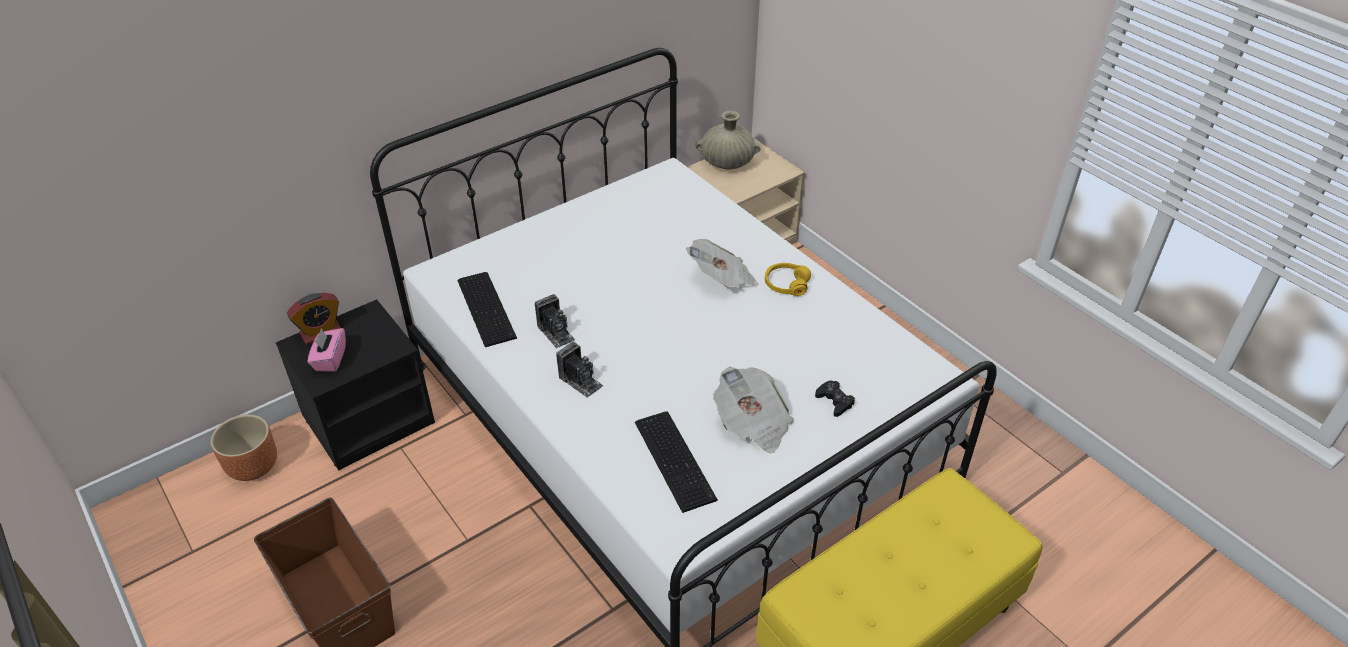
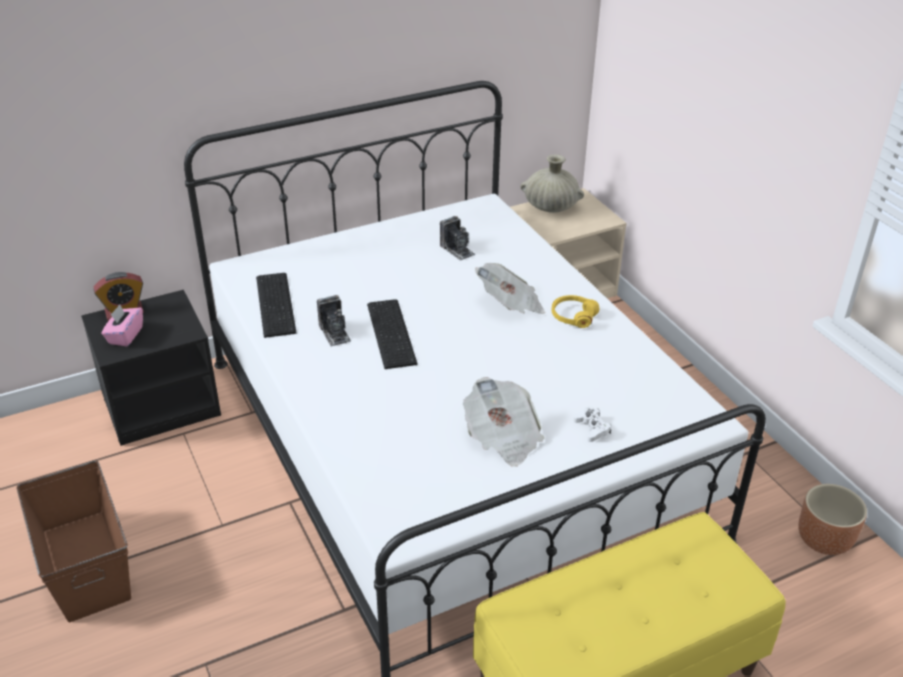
camera: 10 degrees right, 5 degrees down
(253, 466) = (45, 431): brown planter -> brown planter (823, 539)
(580, 381) = (345, 378): camera -> camera (457, 250)
(676, 458) = (417, 459): keyboard -> keyboard (393, 332)
(834, 401) = (592, 428): black game controller -> white game controller

